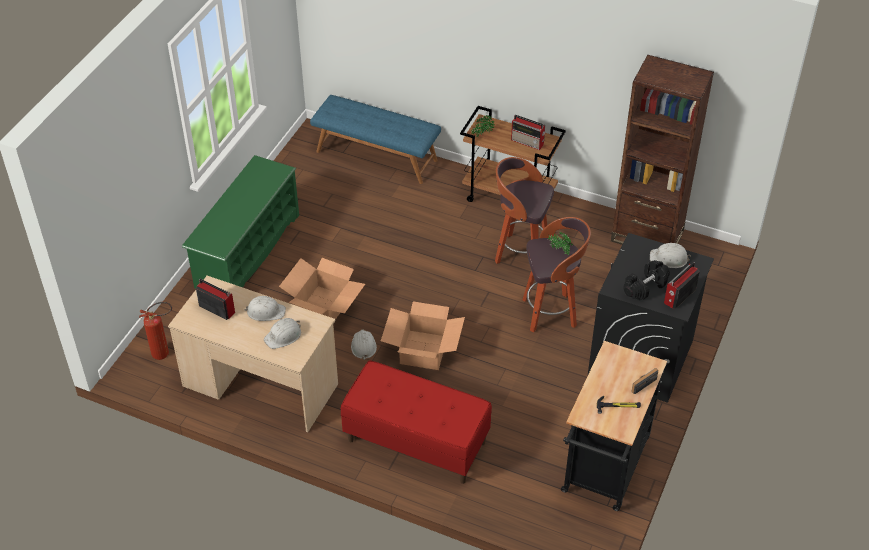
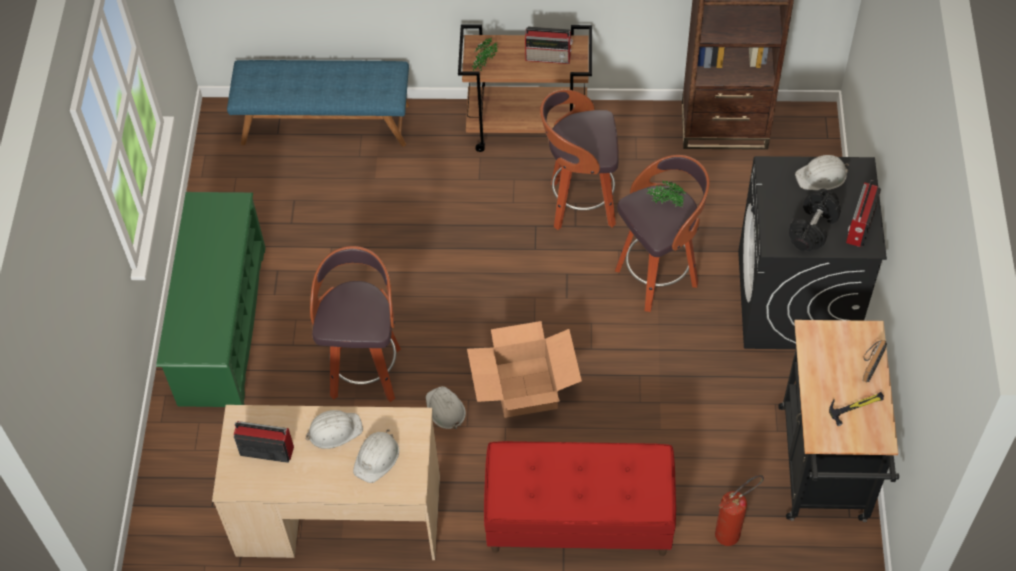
camera: 20 degrees left, 10 degrees up
(164, 353) = (186, 517): fire extinguisher -> fire extinguisher (733, 532)
(324, 306) = (366, 370): cardboard box -> stool

